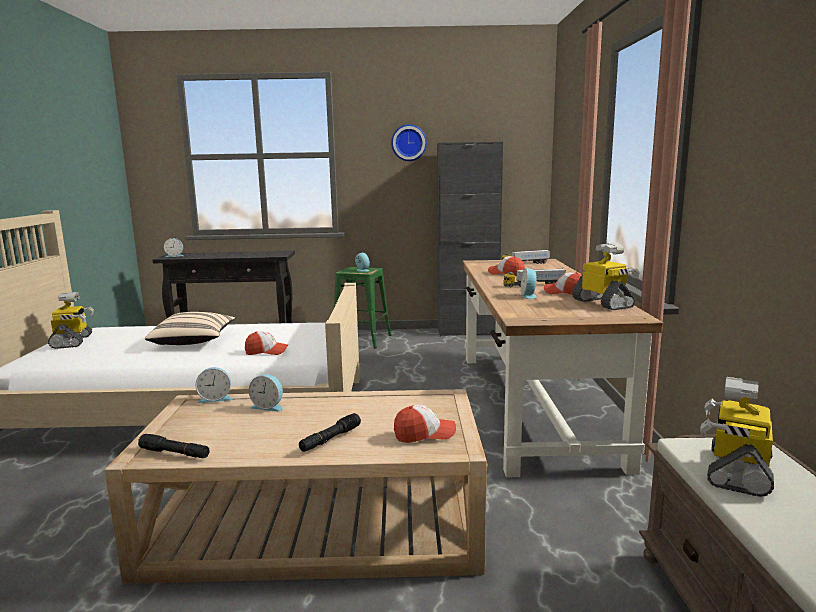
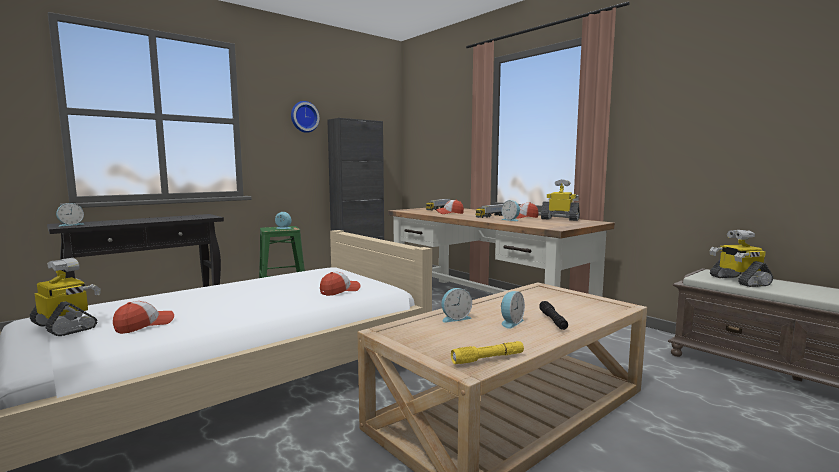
camera: 40 degrees left, 5 degrees down
(175, 453) = (488, 358): black flashlight -> yellow flashlight
(194, 341) = (240, 298): beige pillow -> none
(215, 398) = (401, 324): alarm clock -> alarm clock (510, 322)
(424, 434) = (588, 305): cap -> cap (144, 325)

